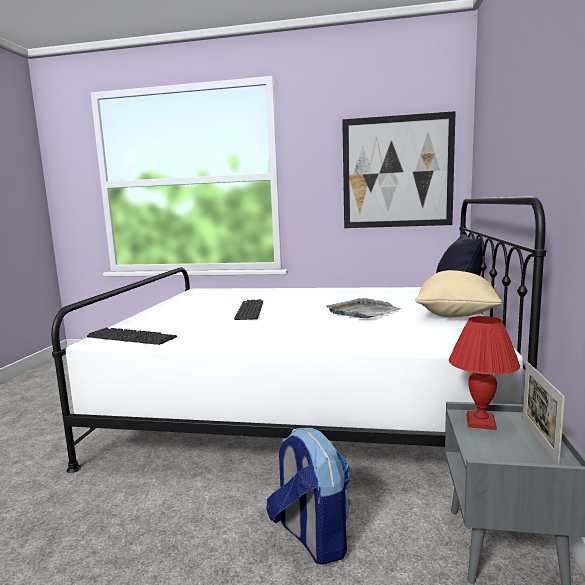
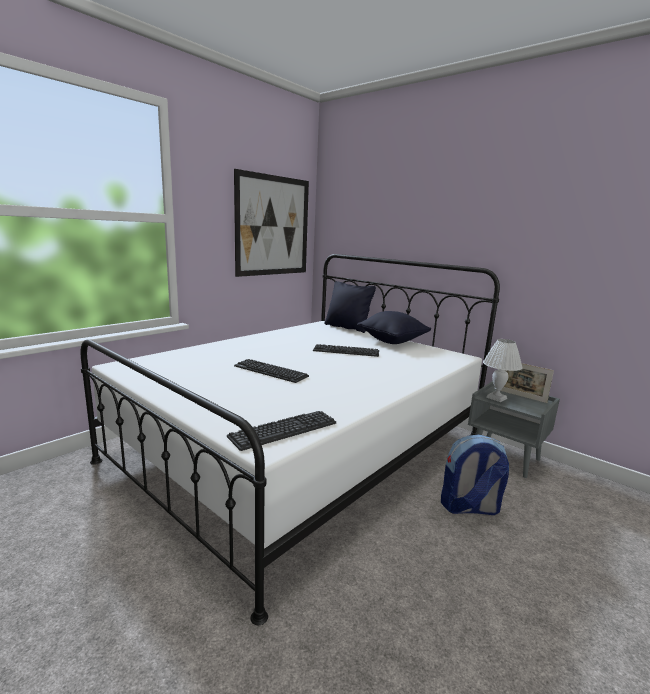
camera: 60 degrees left, 5 degrees up
(363, 312) = (346, 351): grey tray -> keyboard
(457, 315) = (392, 341): beige pillow -> black pillow
(480, 422) = (496, 398): red table lamp -> white table lamp

